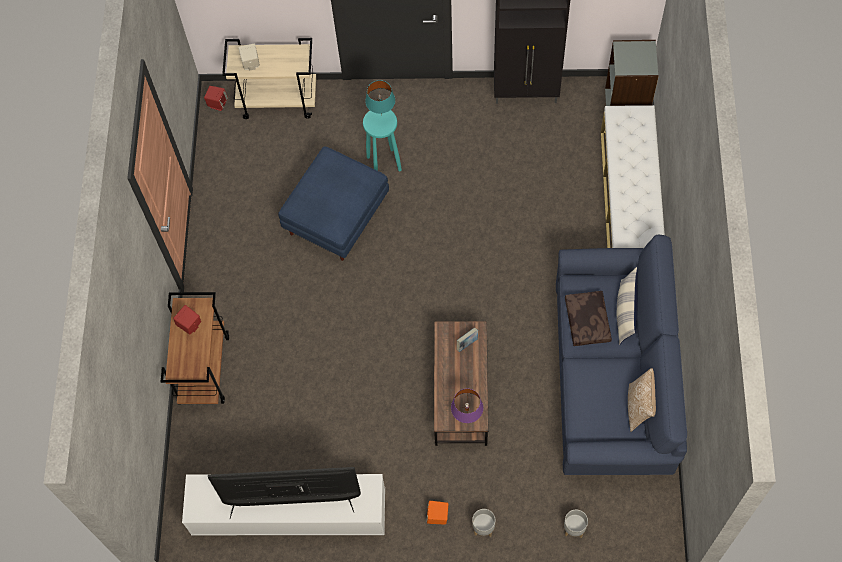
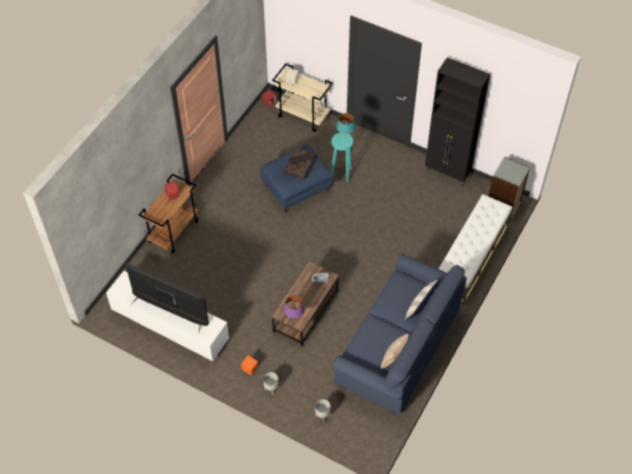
camera: 25 degrees right, 10 degrees down
(588, 321) = (394, 300): brown pillow -> brown pillow (300, 166)

